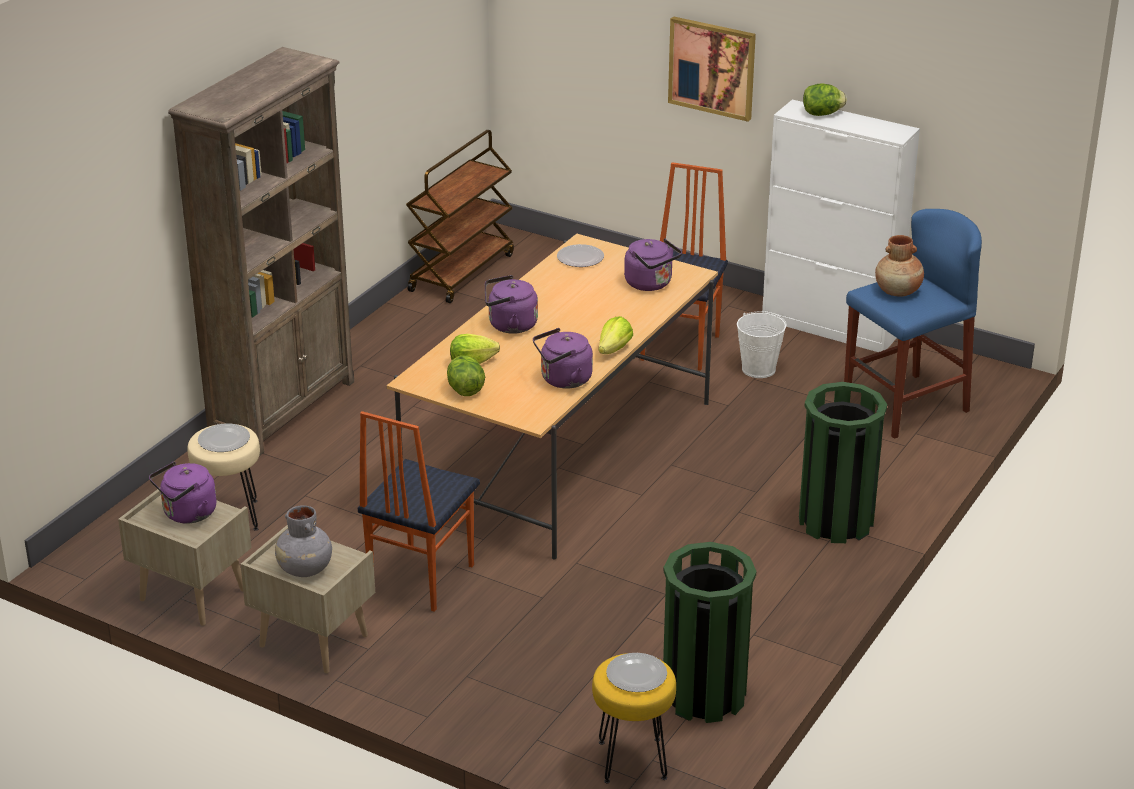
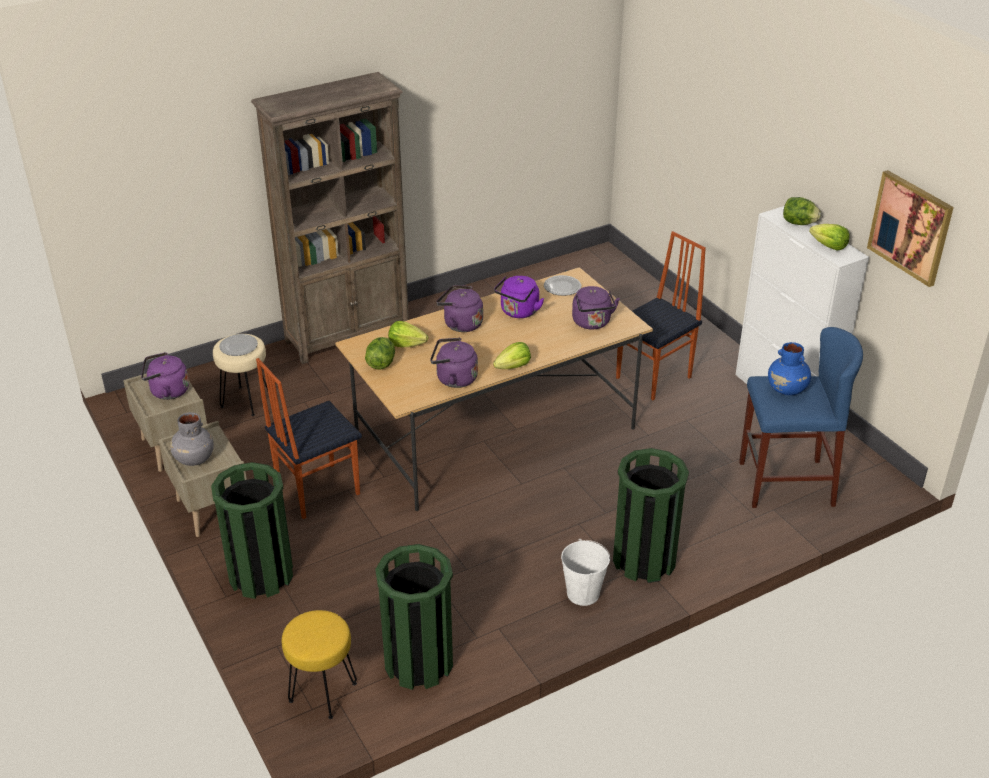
camera: 30 degrees right, 5 degrees up
(446, 681) = (261, 575): none -> green trash can
(461, 272) = (552, 272): brown cart -> none
(560, 296) = (518, 312): none -> purple kettle
(635, 674) = (317, 632): plate -> none
(712, 67) = (741, 163): picture -> picture (910, 227)
(758, 369) = (697, 414): white bucket -> white bucket (582, 593)
(873, 128) = (828, 246): none -> lettuce
(898, 291) = (787, 389): brown vase -> blue vase

